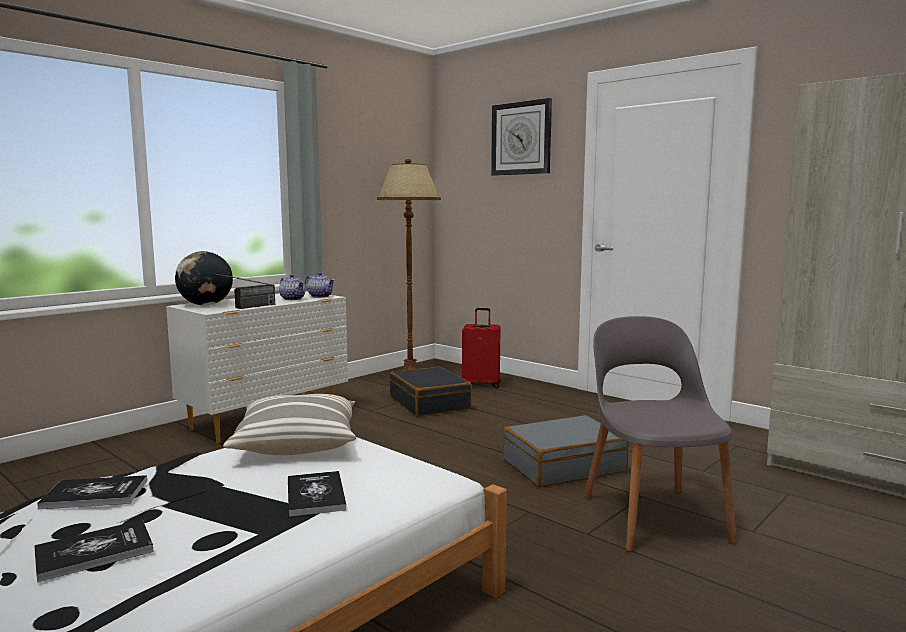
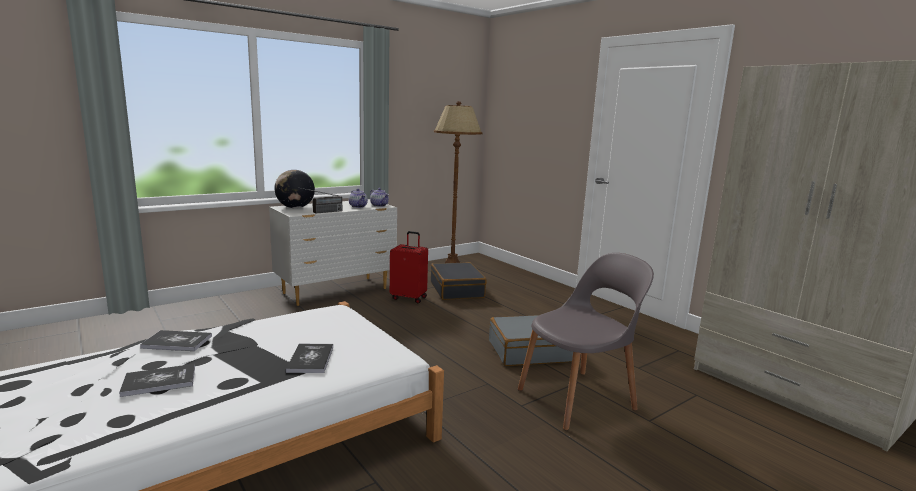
camera: 10 degrees right, 5 degrees up
(296, 443) = (320, 319): pillow -> none
(481, 384) = (503, 278): red suitcase -> red suitcase (409, 298)
(521, 138) = (549, 88): wall clock -> none
(653, 515) = (578, 398): grey chair -> grey chair turned 60 degrees clockwise

